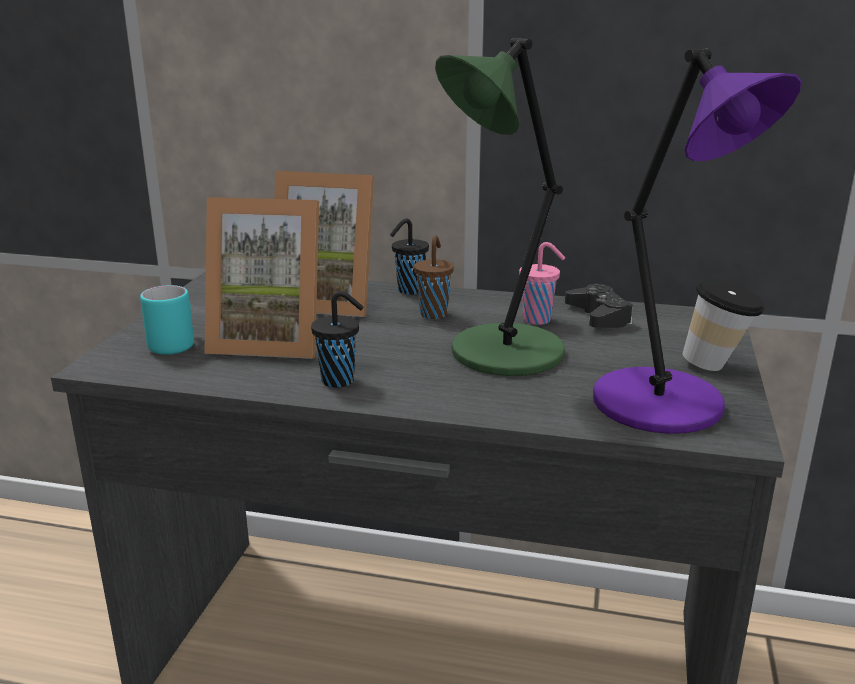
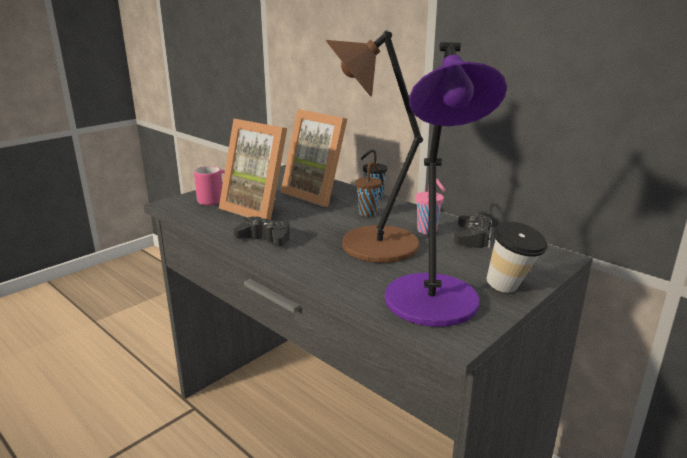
camera: 30 degrees right, 0 degrees up
(175, 344) = (215, 200): turquoise mug -> pink mug
(340, 381) = (264, 238): black cup -> black game controller
(502, 354) = (375, 246): green table lamp -> brown table lamp

